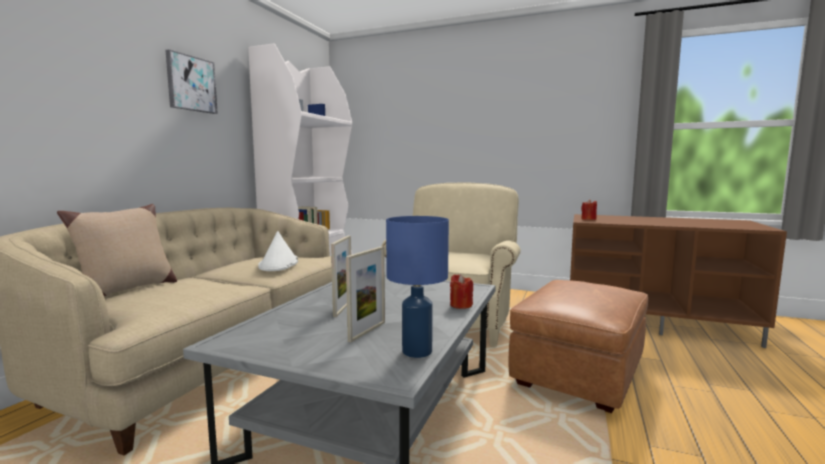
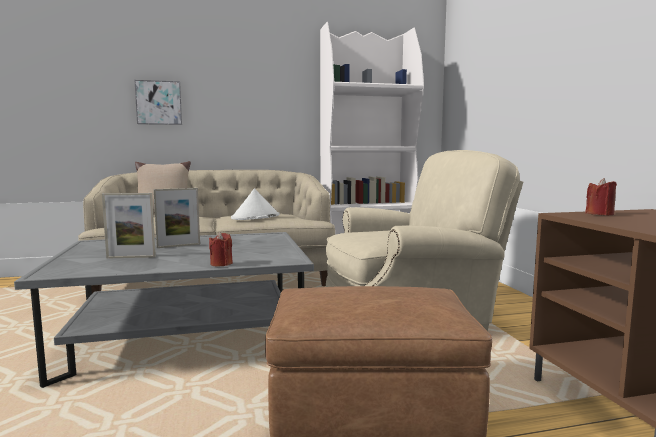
camera: 55 degrees right, 0 degrees up
(191, 84) = (258, 71): picture -> picture (159, 103)
(418, 351) = (94, 270): blue table lamp -> none

